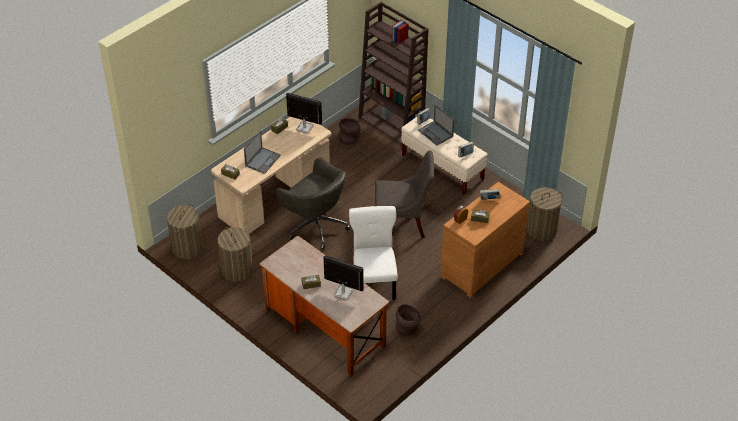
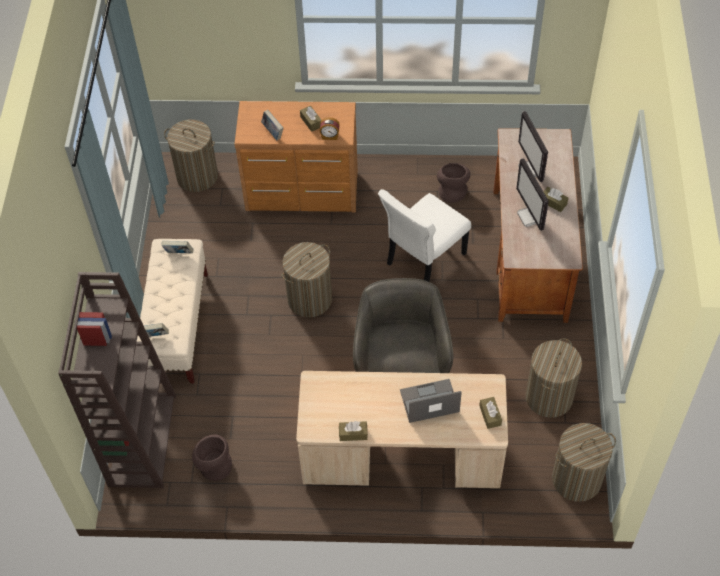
camera: 130 degrees left, 10 degrees up
(304, 128) = (323, 407): monitor -> monitor (531, 217)
(403, 223) = (309, 299): grey chair -> laundry basket
(436, 133) = (165, 308): laptop -> none

